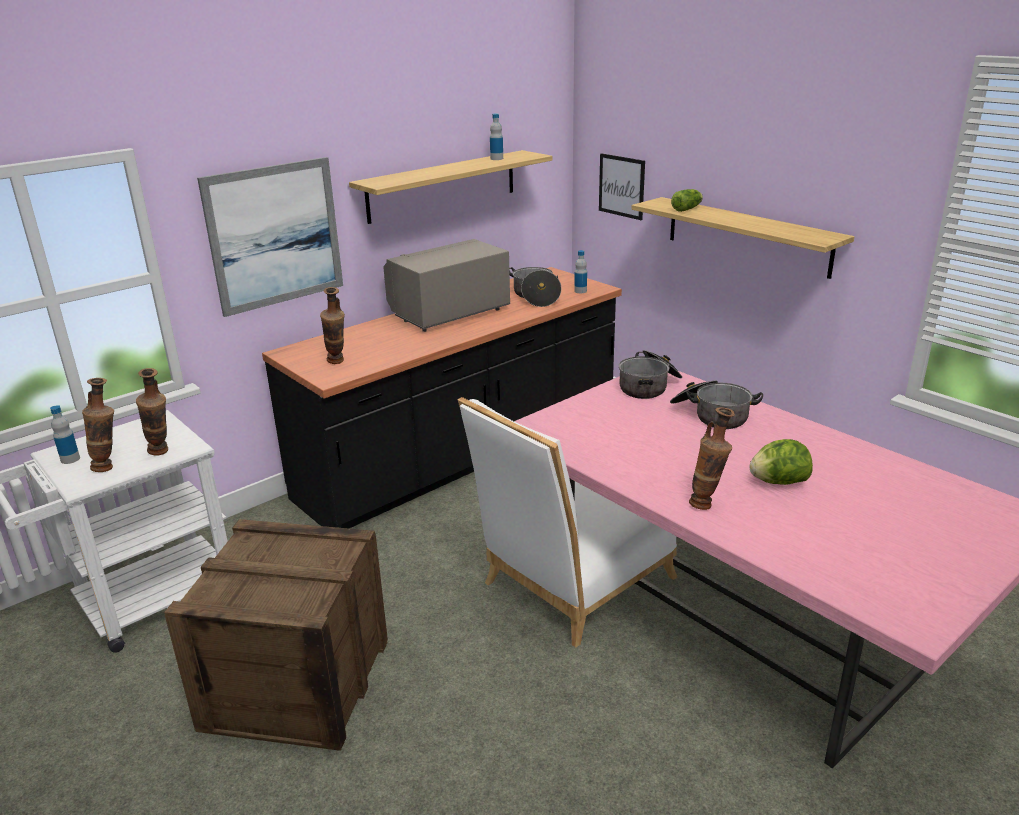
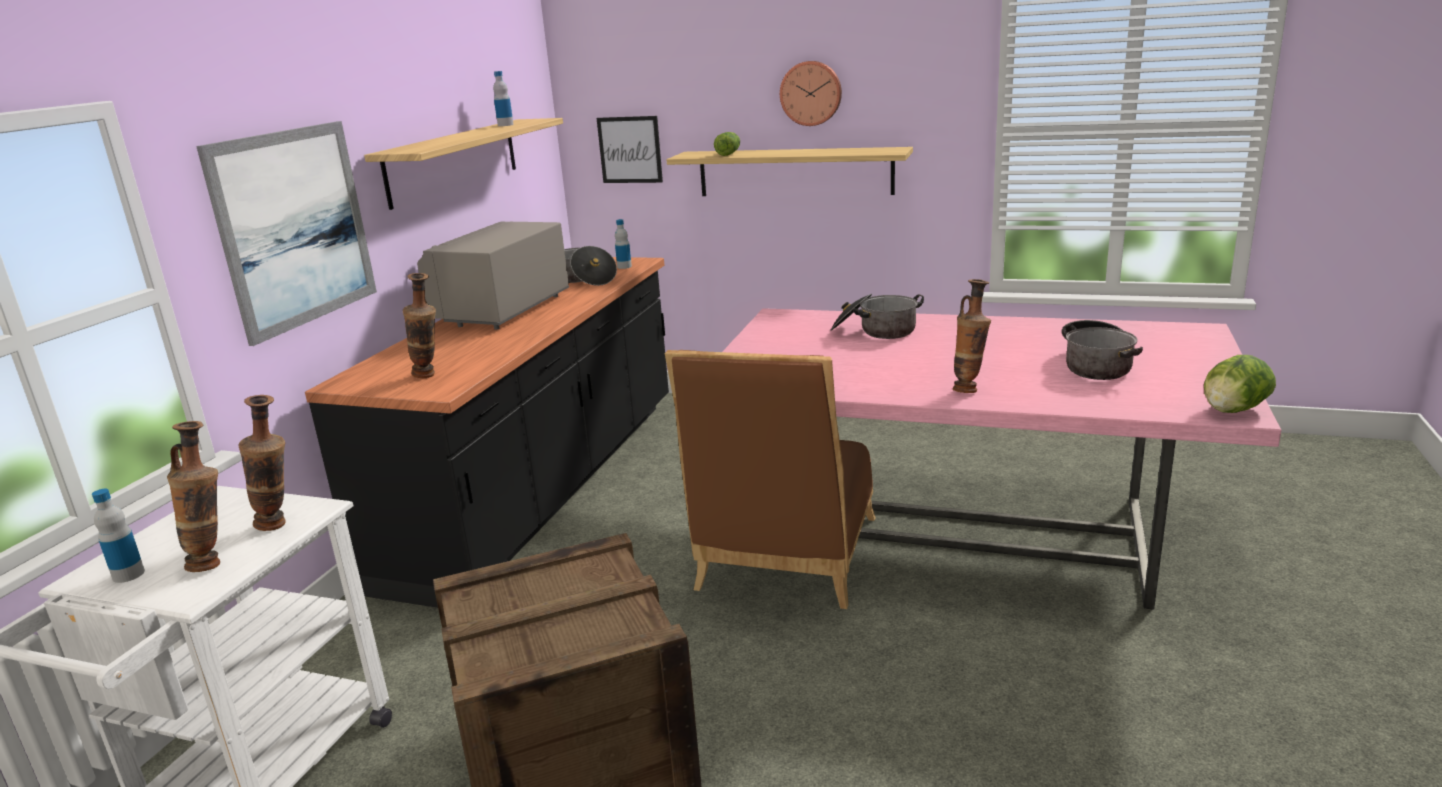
camera: 30 degrees left, 5 degrees down
(571, 585) = (785, 560): white chair -> brown chair
(649, 386) = (787, 325): cooking pot -> cooking pot (1096, 365)
(771, 165) = (811, 93): none -> wall clock
(778, 482) = (1001, 359): lettuce -> lettuce (1233, 410)

